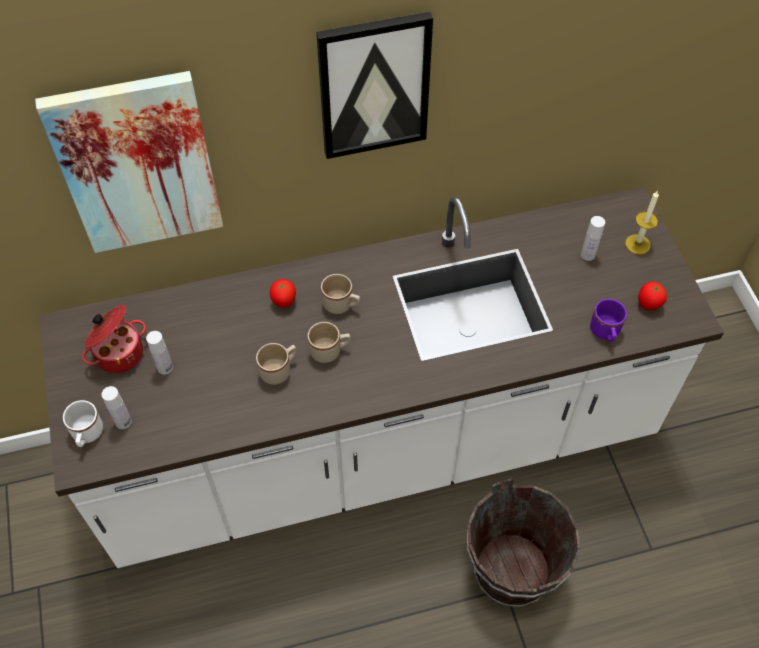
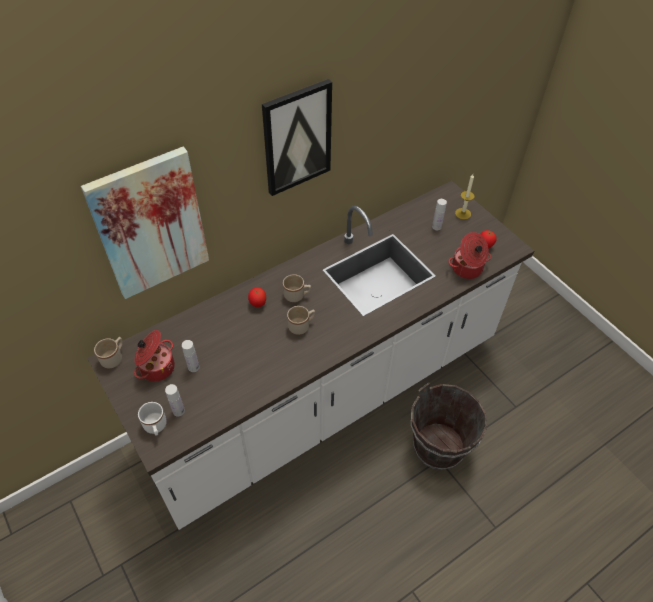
camera: 20 degrees left, 5 degrees down
(279, 370) = (273, 347): beige mug -> beige mug (114, 357)
(605, 333) = (467, 269): purple mug -> cooking pot

